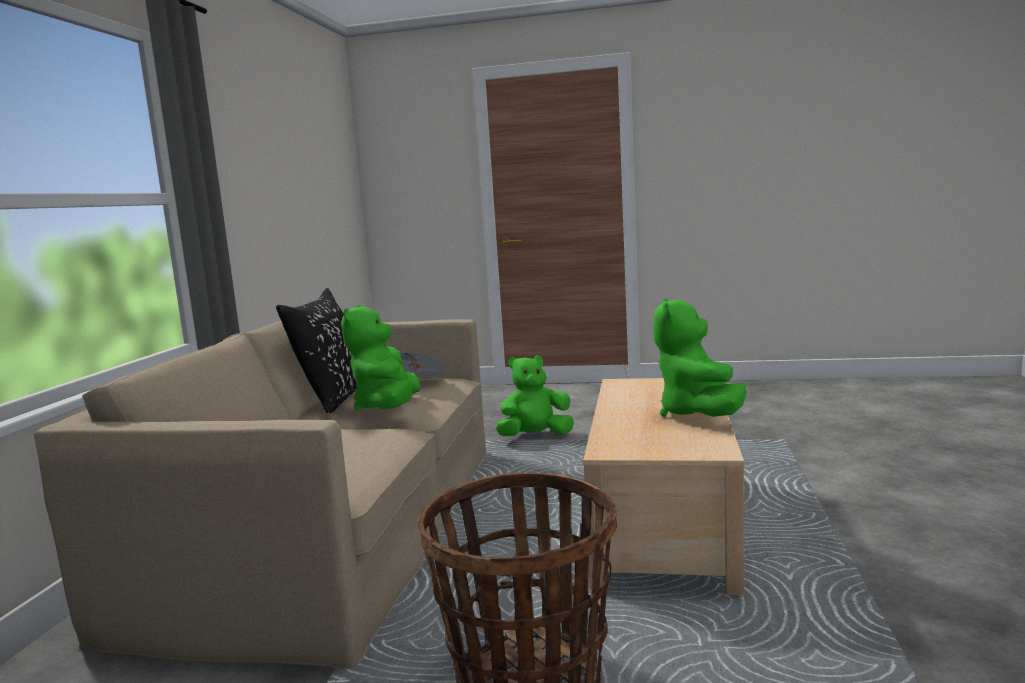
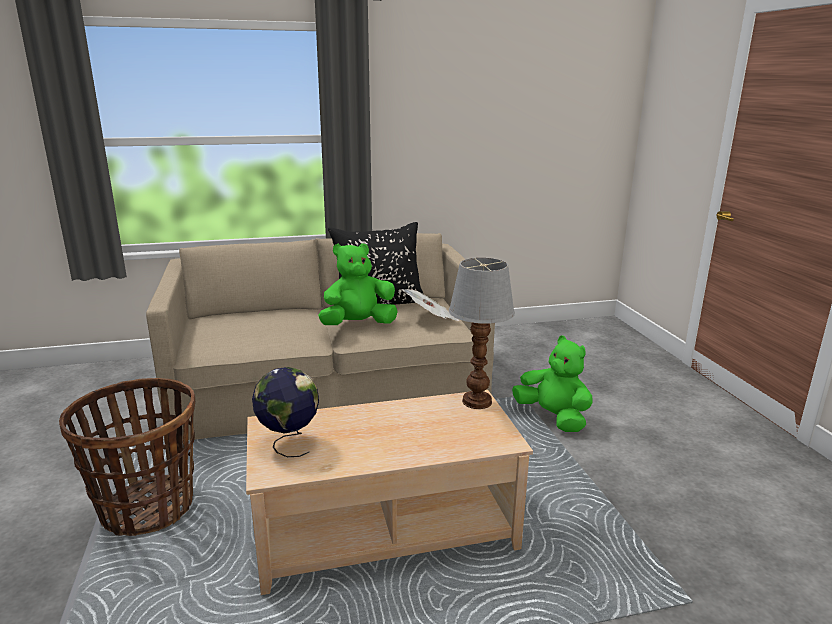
camera: 65 degrees right, 10 degrees up
(622, 382) = (477, 401): none -> table lamp
(659, 443) = (289, 443): none -> globe
(697, 414) = (378, 454): green plush toy -> none

